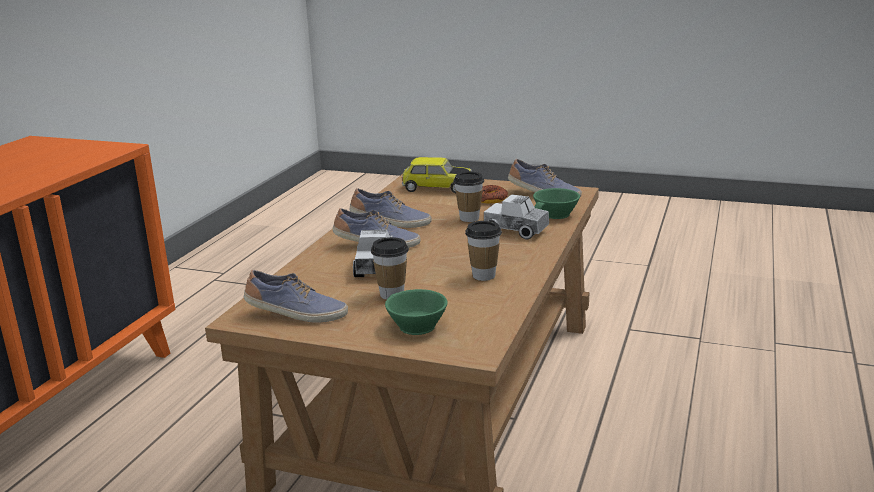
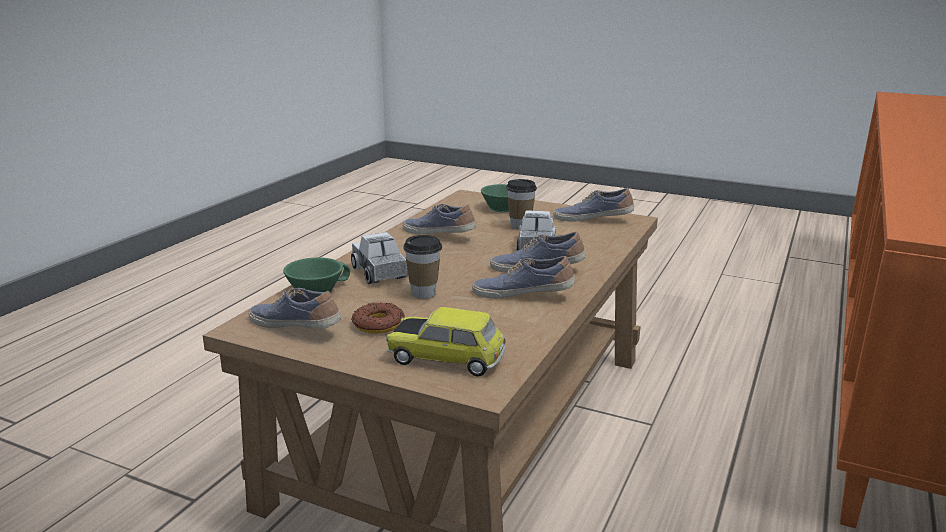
camera: 175 degrees left, 0 degrees up
(483, 276) = (439, 234): cup -> shoe
(516, 231) = (379, 273): toy truck -> toy truck turned 150 degrees counterclockwise

